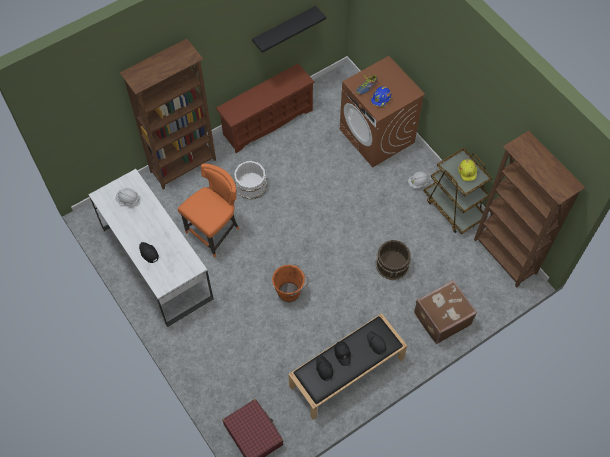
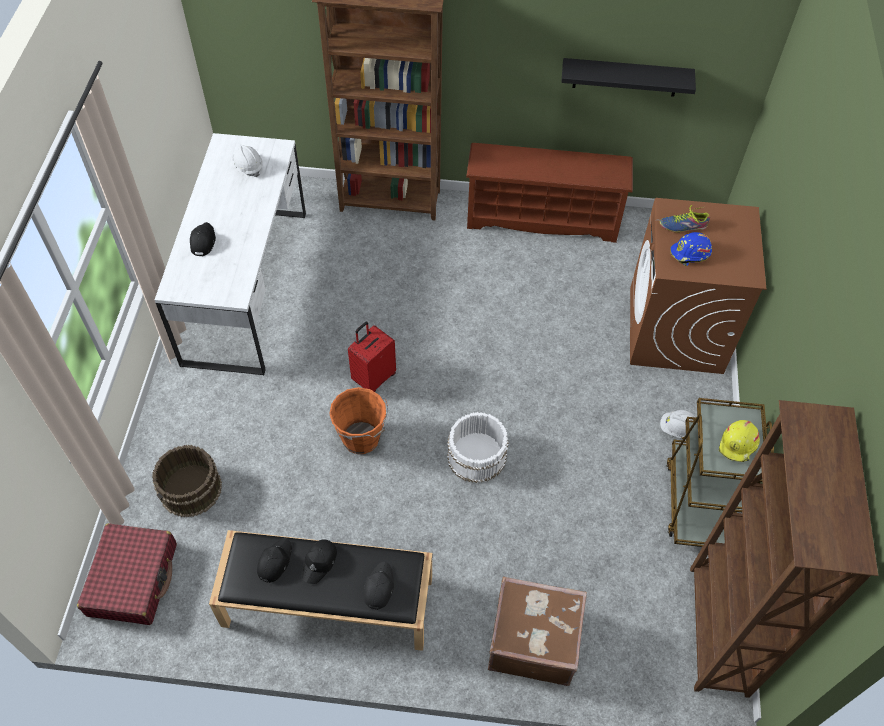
camera: 40 degrees right, 5 degrees down
(215, 231) = (348, 299): orange chair -> none
(250, 185) = (446, 276): white bucket -> white bucket (476, 455)
(266, 260) = (373, 377): none -> red suitcase
(392, 264) = (534, 509): brown bucket -> brown bucket (191, 489)

